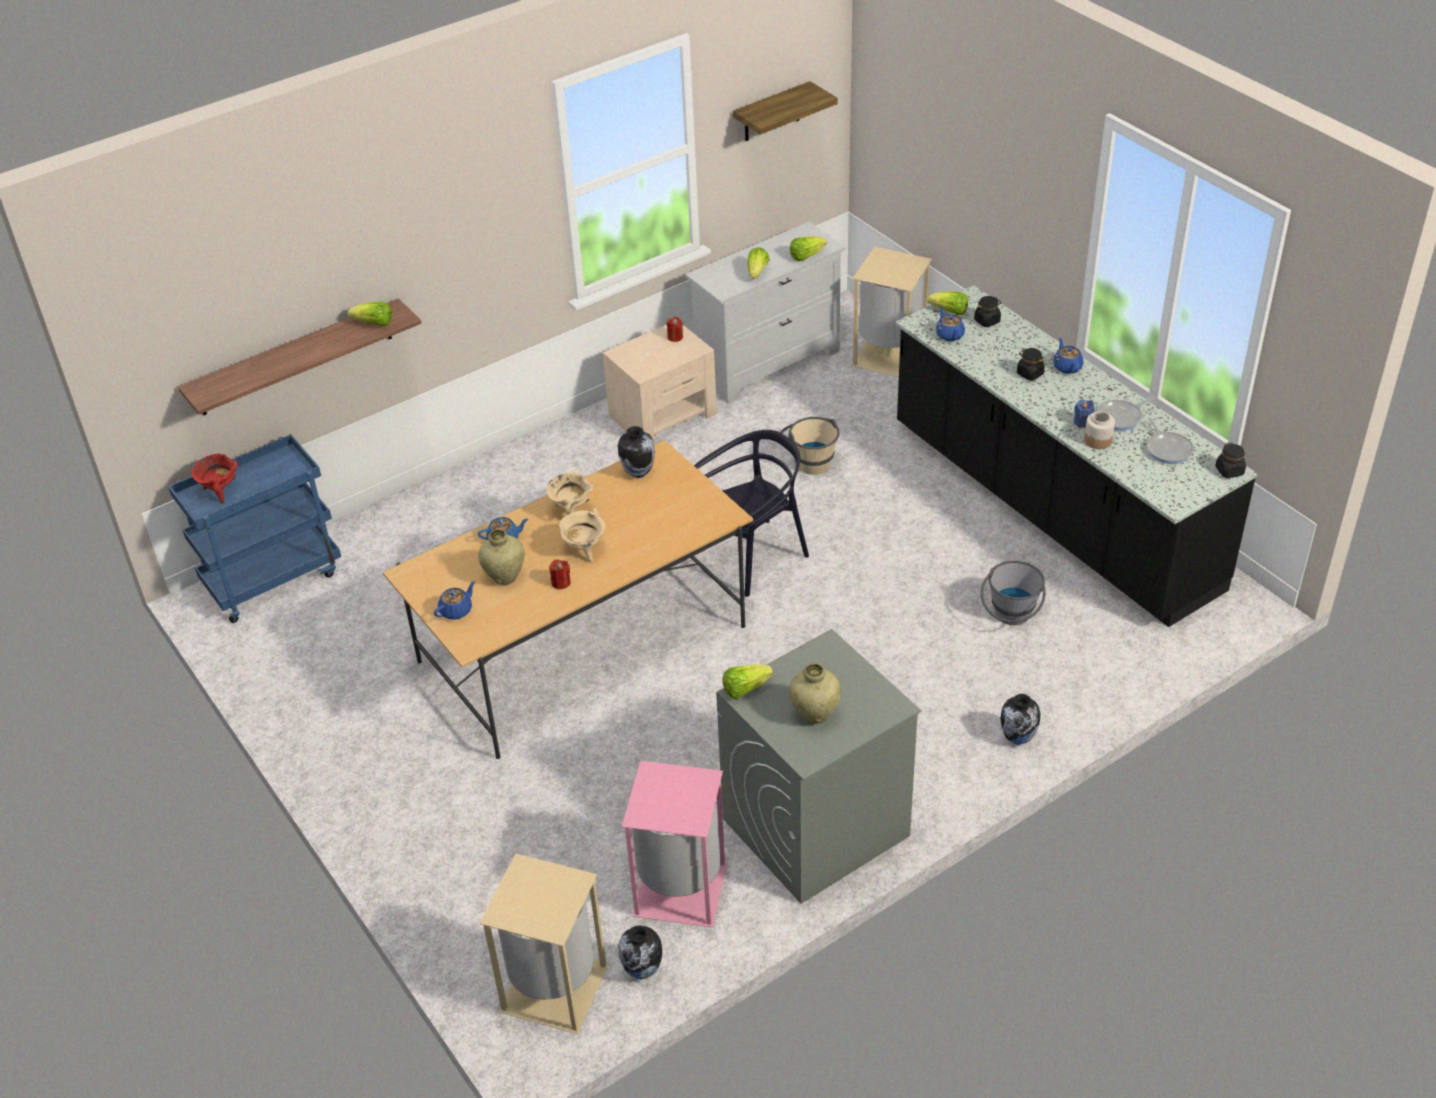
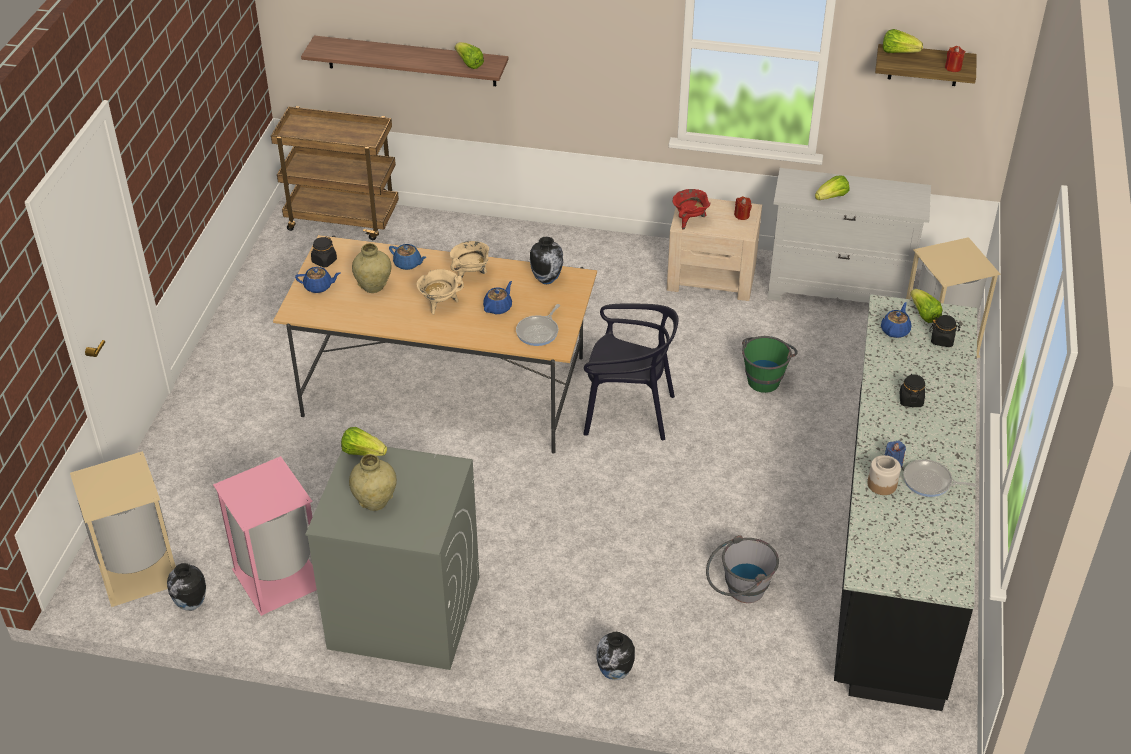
camera: 45 degrees right, 0 degrees up
(220, 492) = (313, 129): red cooking pot -> red cooking pot (689, 220)
(273, 578) = (343, 219): blue cart -> brown cart
(561, 582) = (397, 314): red candle -> red candle (953, 68)
(806, 256) = (887, 208): lettuce -> lettuce (898, 52)
(810, 460) = (765, 377): beige bucket -> green bucket
(1067, 366) = (950, 415): blue teapot -> blue teapot (498, 307)
(1168, 449) = (928, 532): frying pan -> frying pan (539, 332)
(1229, 471) = (952, 586): black jar -> black jar (324, 261)

